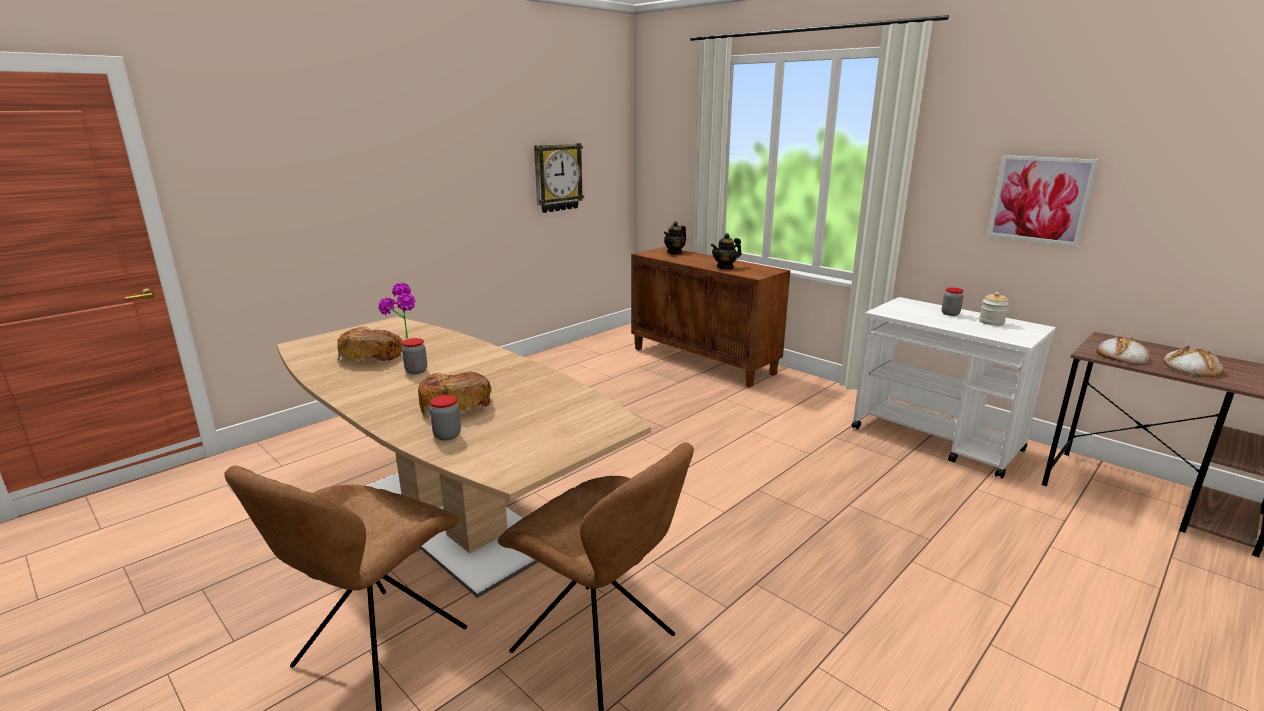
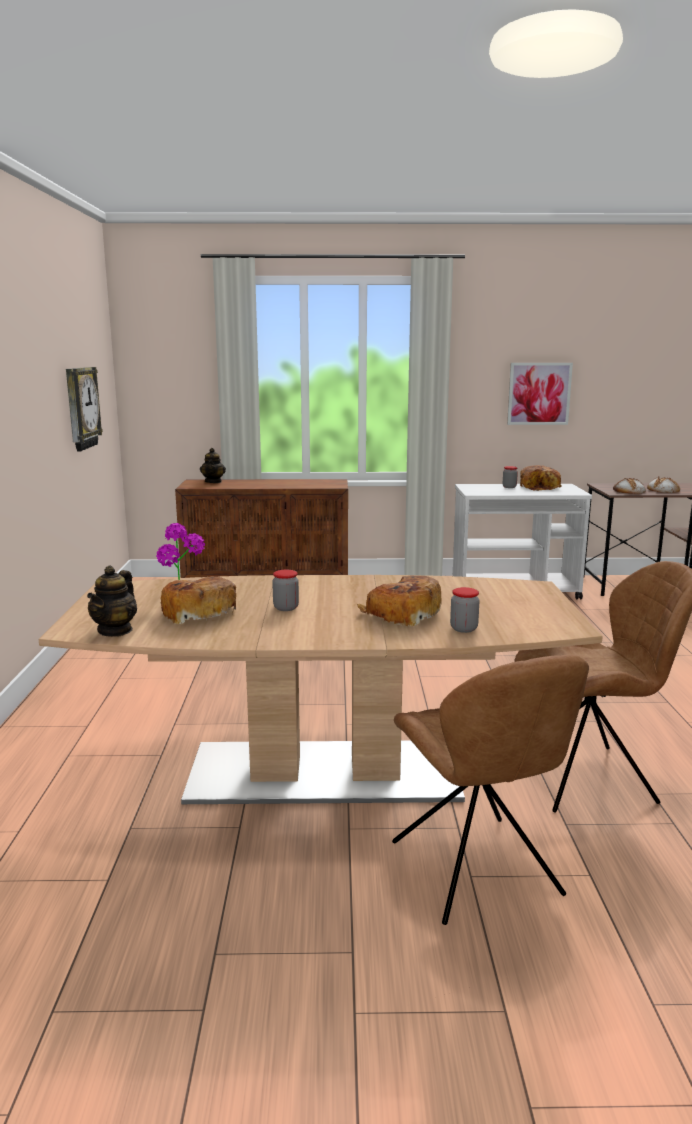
camera: 45 degrees left, 5 degrees down
(725, 267) = (294, 485): teapot -> teapot (115, 630)
(991, 322) = (540, 487): jar -> bread

